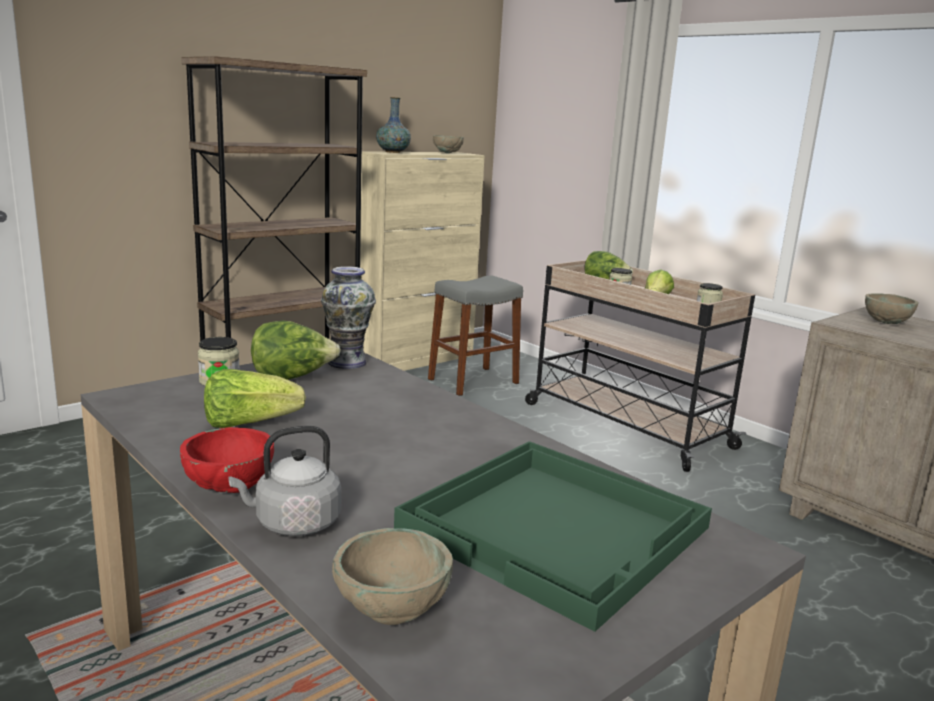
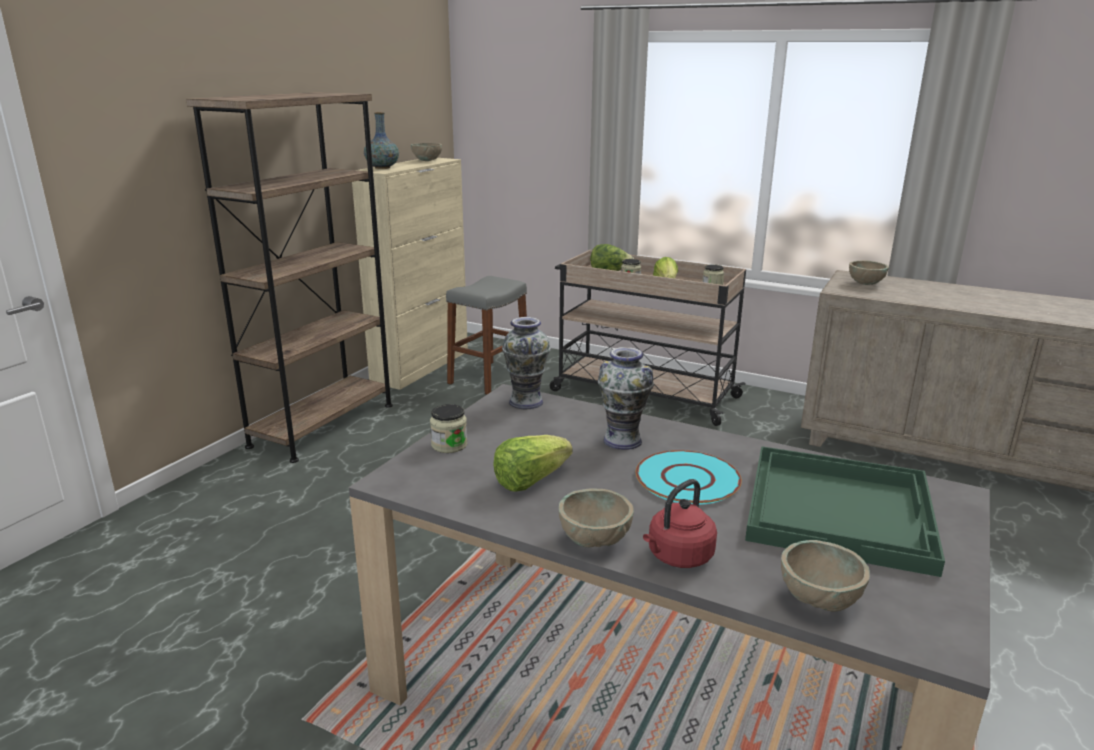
camera: 20 degrees left, 5 degrees up
(230, 488) = (595, 541): red bowl -> beige bowl
(292, 378) = (503, 427): lettuce -> none
(293, 524) = (677, 557): grey kettle -> red kettle
(396, 411) = (622, 440): none -> vase
(416, 458) = (688, 479): none -> turquoise plate

